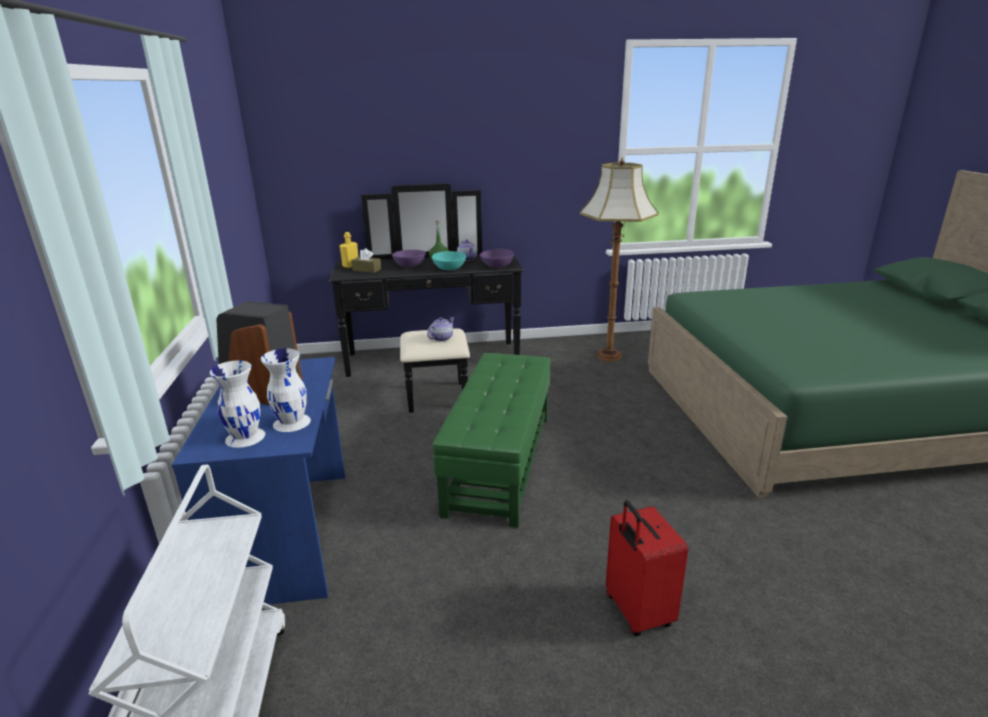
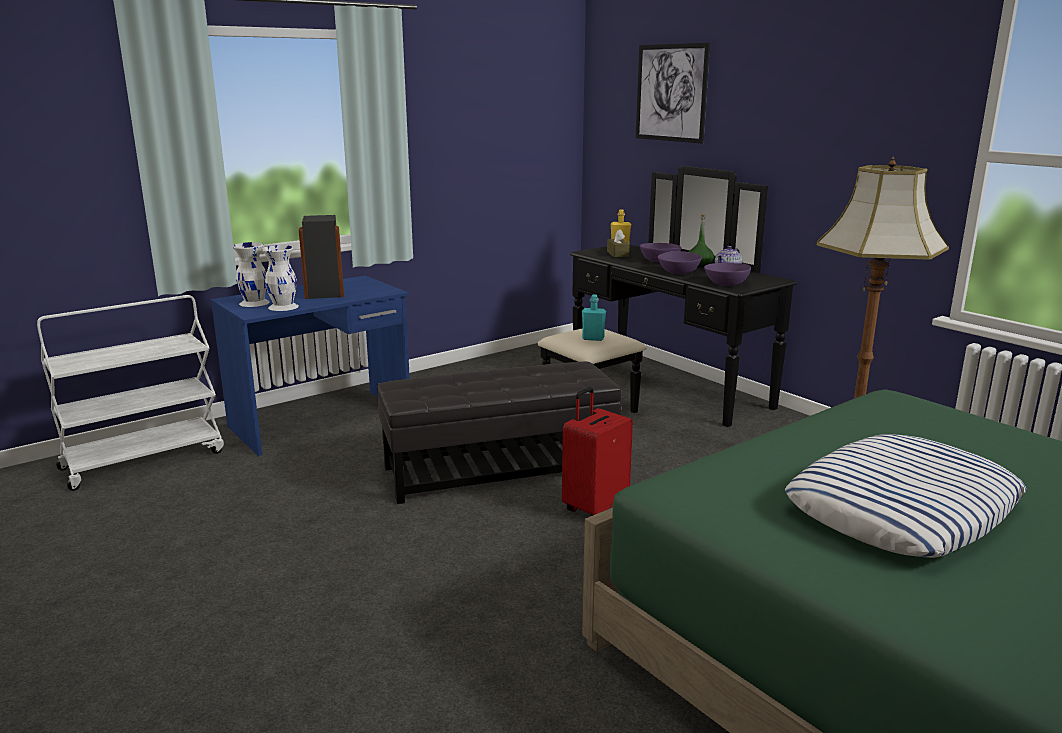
camera: 60 degrees right, 5 degrees down
(364, 125) = (671, 93): none -> picture
(441, 338) = (593, 338): teapot -> turquoise bottle
(449, 268) = (679, 272): turquoise bowl -> purple bowl
(499, 462) = (499, 469): green ottoman -> black ottoman
(636, 612) = (309, 590): red suitcase -> red suitcase (594, 507)
(835, 334) = (902, 509): none -> pillow

